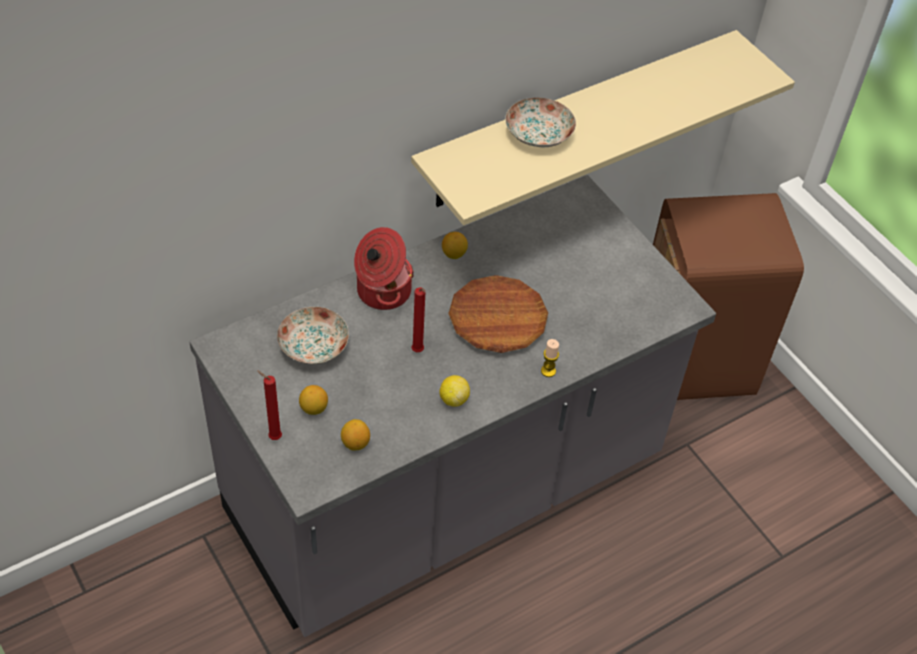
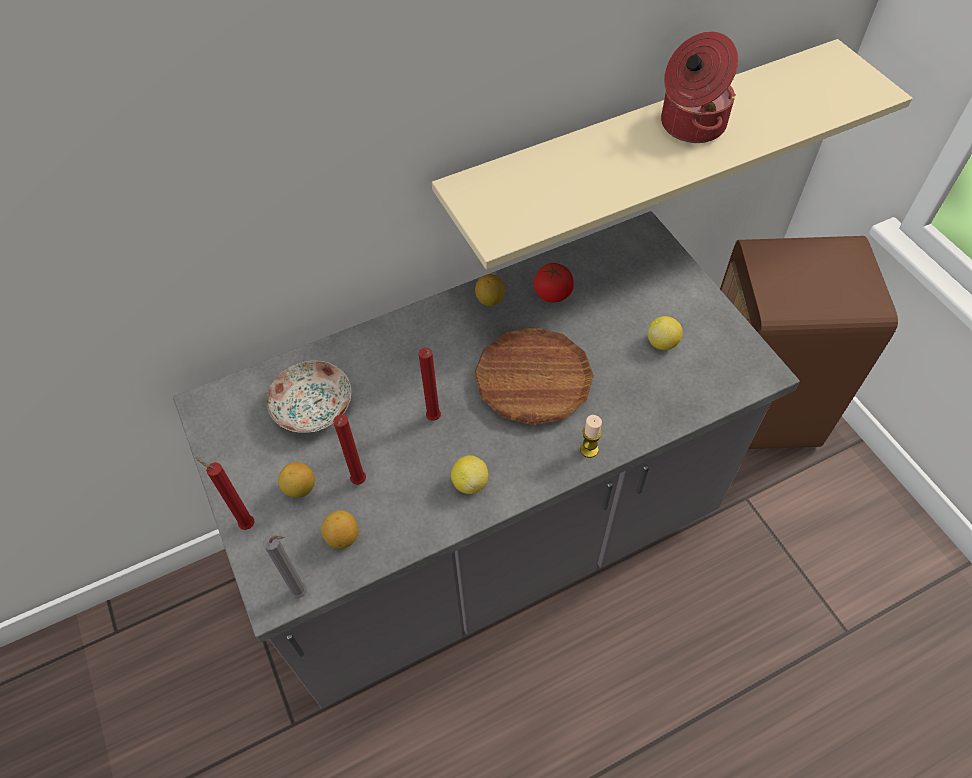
camera: 10 degrees right, 5 degrees up
(329, 484) = (302, 593): none -> grey candle
(362, 403) = (358, 483): none -> red candle
(382, 291) = (402, 342): cooking pot -> cooking pot (690, 124)
(507, 247) = (553, 293): none -> tomato
(539, 133) = (591, 156): plate -> none
(603, 286) = (662, 343): none -> lemon

